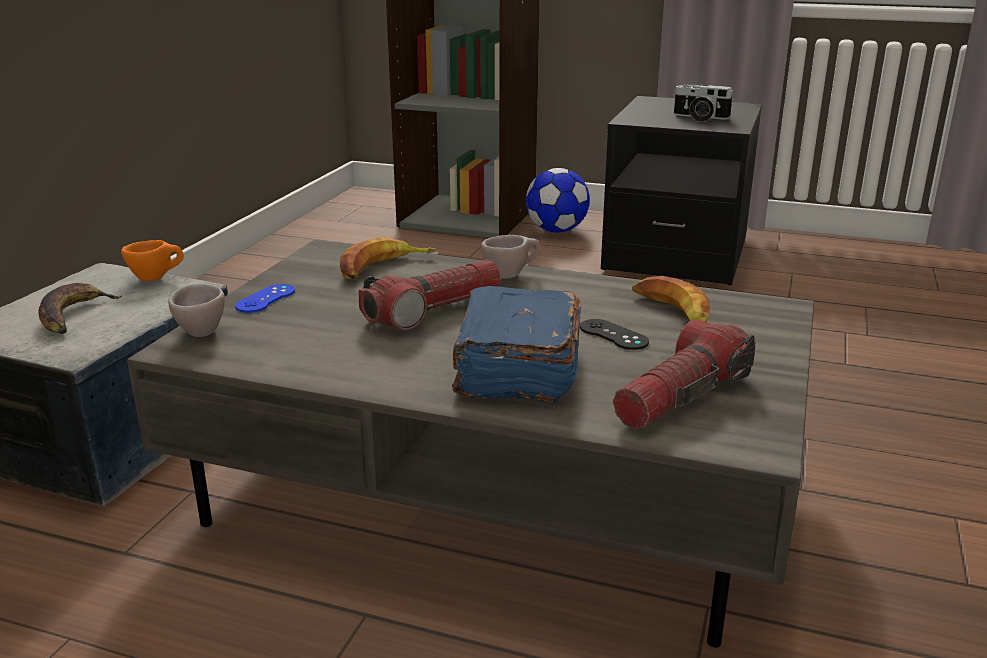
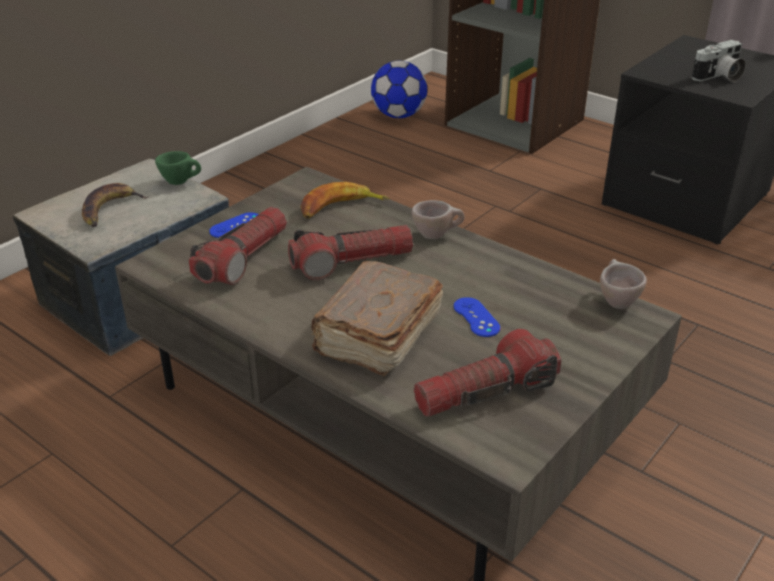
camera: 20 degrees right, 10 degrees up
(157, 278) = (181, 182): orange cup -> green cup
(199, 330) = (174, 249): beige cup -> beige cup (615, 300)
(297, 327) = (243, 259): none -> flashlight
(516, 369) = (376, 335): blue book -> brown book
(556, 230) = (587, 151): football -> football (398, 115)
(613, 335) = (476, 317): black game controller -> blue game controller
(668, 315) = (537, 305): banana -> none
(699, 118) = (718, 77): camera -> camera turned 75 degrees counterclockwise

